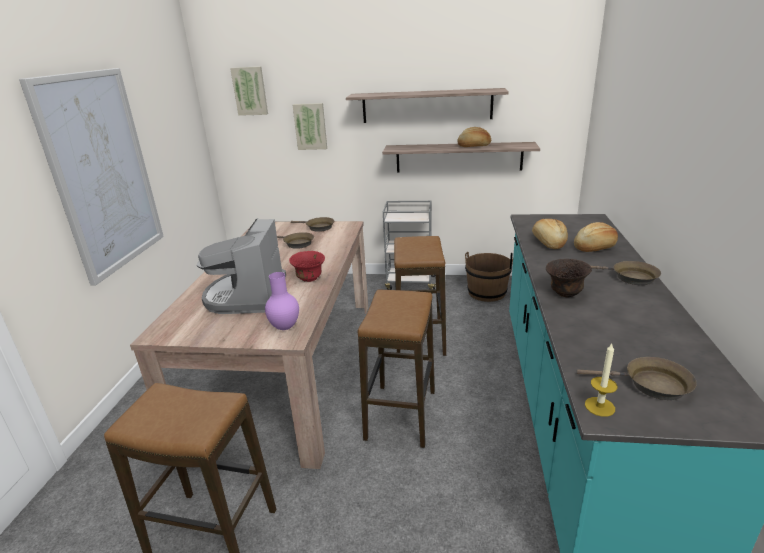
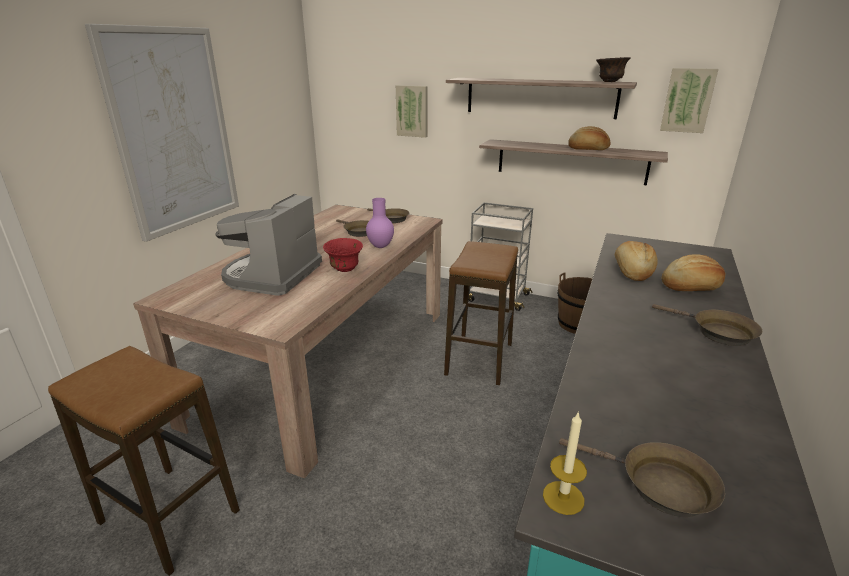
camera: 15 degrees right, 0 degrees up
(250, 91) = (356, 68): picture -> picture (687, 100)
(285, 328) = (283, 315): purple vase -> purple vase (380, 247)
(401, 415) = (417, 441): stool -> none
(565, 293) = (613, 336): brown bowl -> brown bowl (609, 82)

